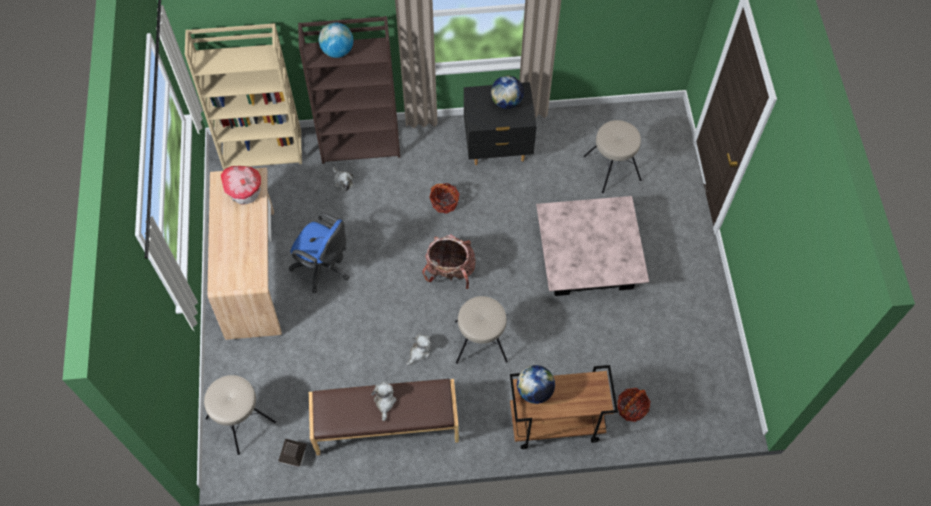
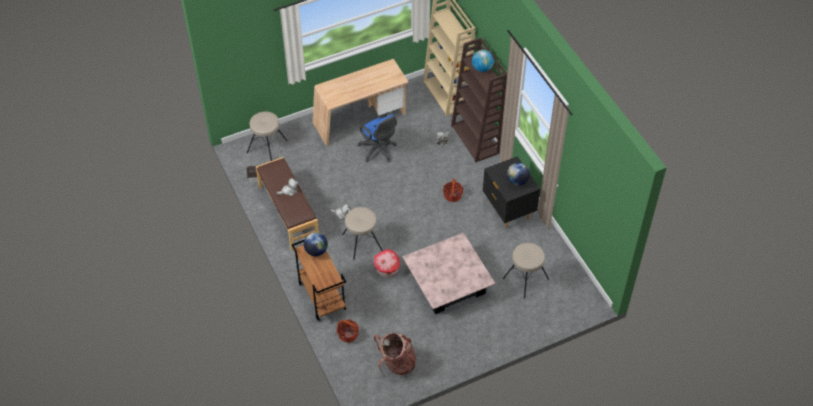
camera: 70 degrees right, 10 degrees down
(245, 192) = (387, 77): toy house -> toy house (387, 269)
(324, 267) = (378, 151): blue office chair -> blue office chair turned 45 degrees counterclockwise
(450, 271) = (404, 212): backpack -> backpack (397, 363)

